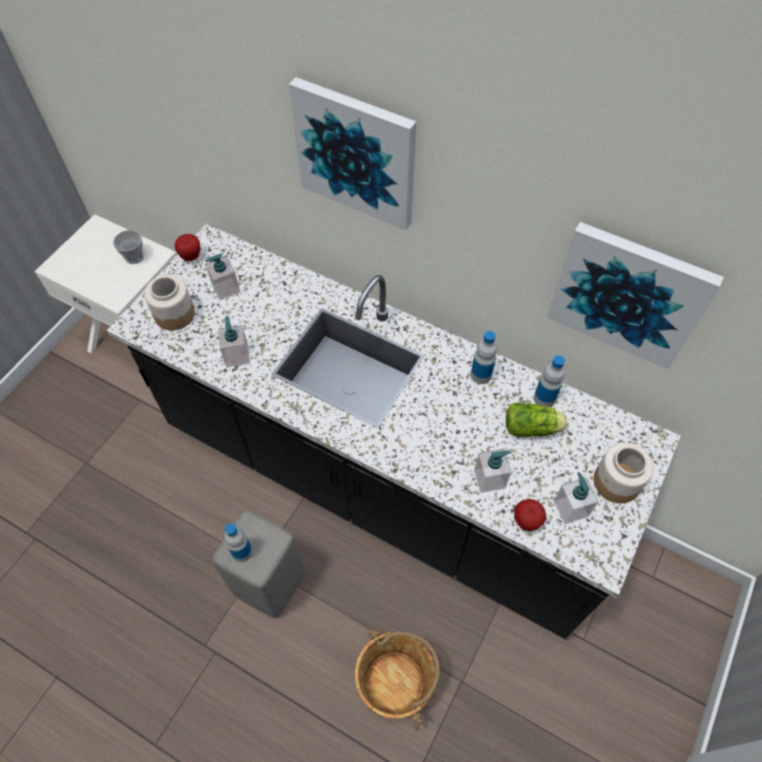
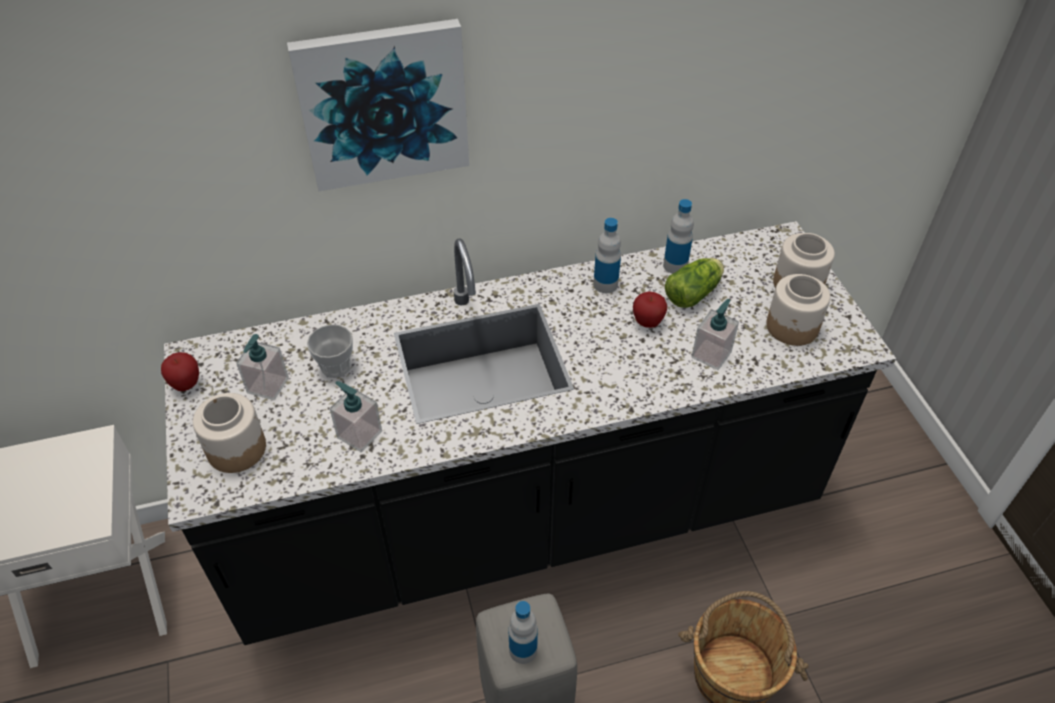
camera: 45 degrees left, 10 degrees down
(134, 257) = (63, 465): cup -> cup (336, 366)
(526, 522) = (776, 363): apple -> apple (647, 323)
(570, 508) = (792, 327): soap dispenser -> jar
(628, 294) = (716, 94): picture -> none

